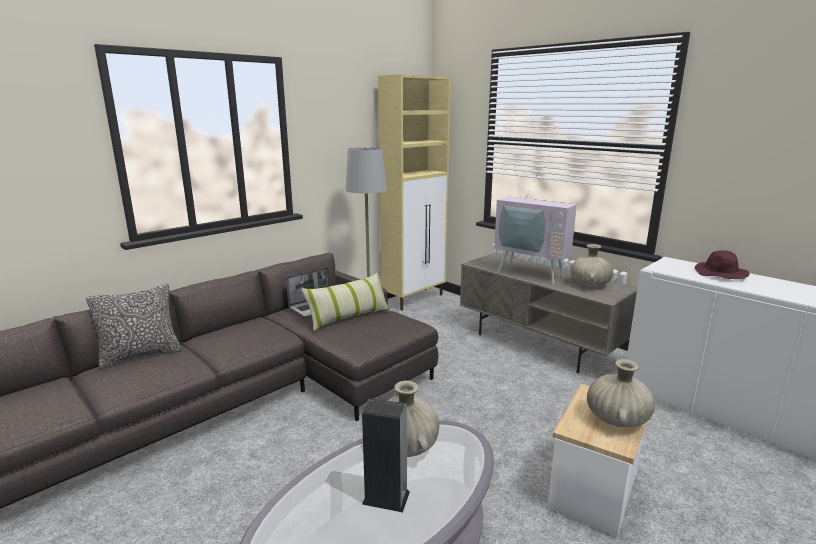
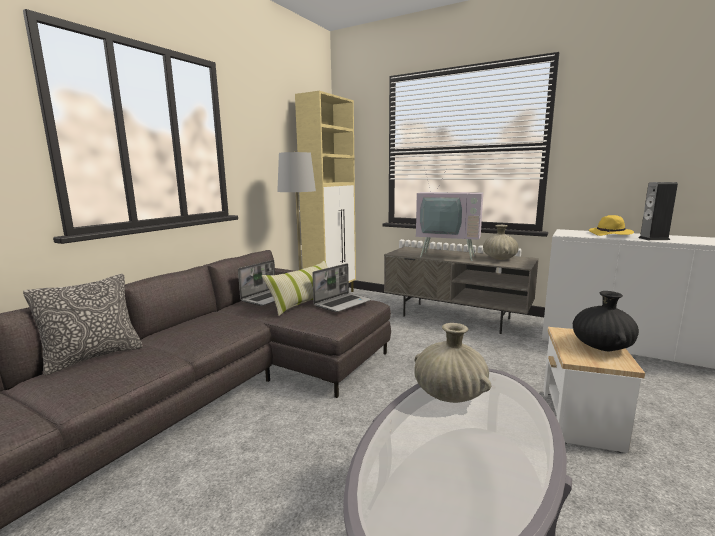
camera: 15 degrees left, 5 degrees down
(384, 323) = (343, 303): none -> laptop
(386, 498) = (473, 443): speaker -> speaker (653, 239)
(617, 419) = (602, 346): beige vase -> black vase
(721, 274) = (610, 234): purple hat -> yellow hat

